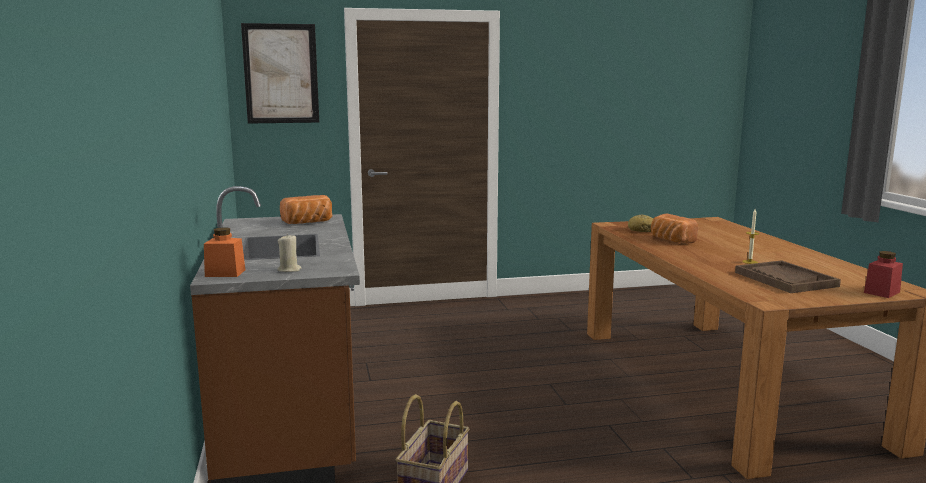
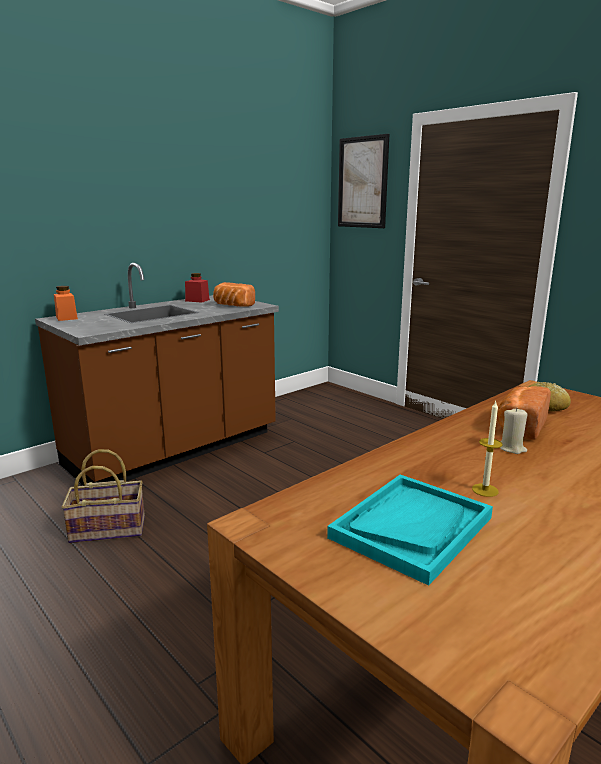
camera: 60 degrees right, 5 degrees up
(289, 270) = (83, 324): beige candle -> beige candle (512, 448)
(785, 279) = (411, 527): brown tray -> turquoise tray
(881, 292) = (446, 642): red jar -> red jar (197, 300)

